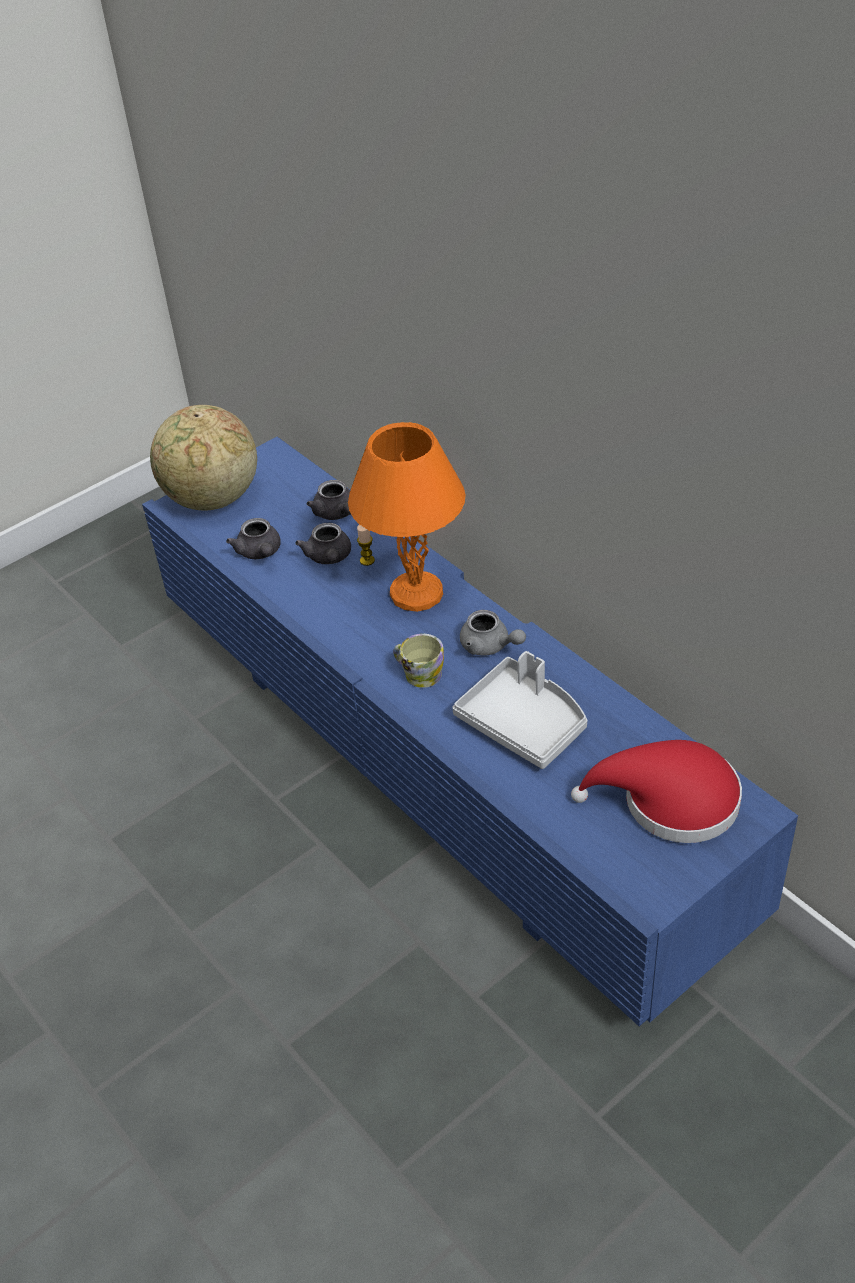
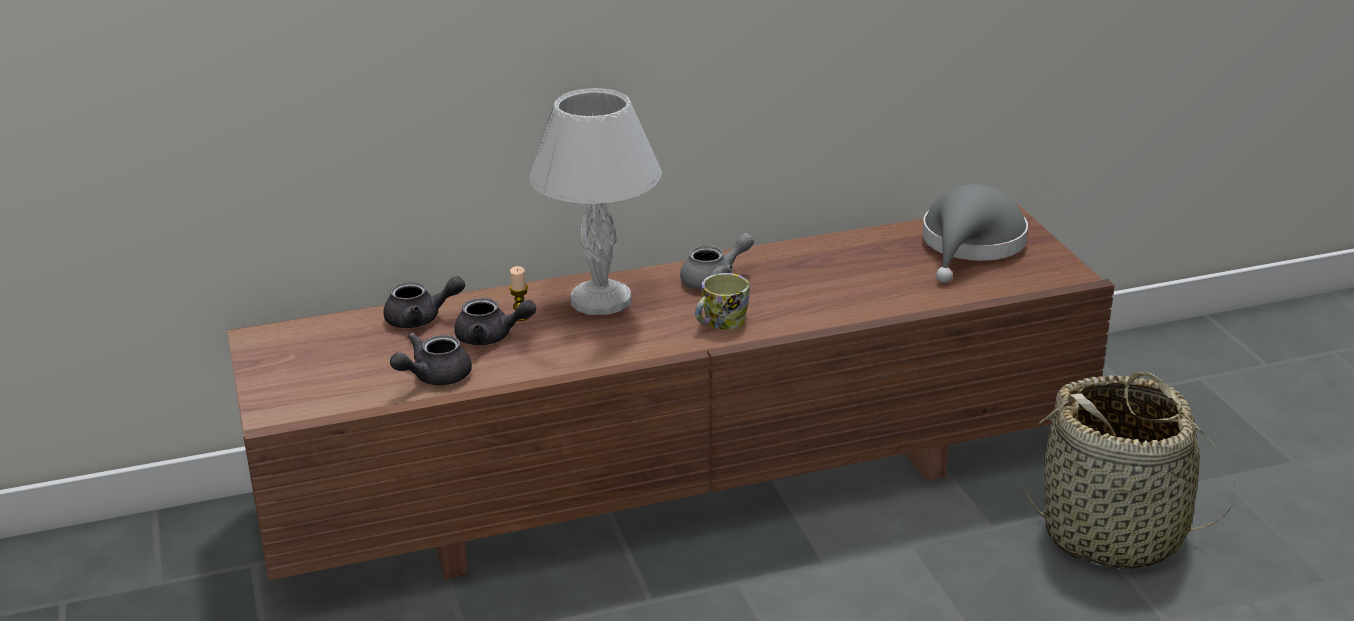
camera: 70 degrees left, 15 degrees down
(212, 499) = (294, 392): globe -> none
(260, 553) = (434, 377): grey teapot -> grey teapot turned 135 degrees clockwise
(414, 593) = (600, 301): orange table lamp -> white table lamp
(438, 759) = (679, 477): blue tv stand -> brown tv stand
(515, 1101) = (1115, 533): none -> basket
(524, 723) = (831, 286): grey tray -> none
(670, 801) = (971, 245): red hat -> grey hat

